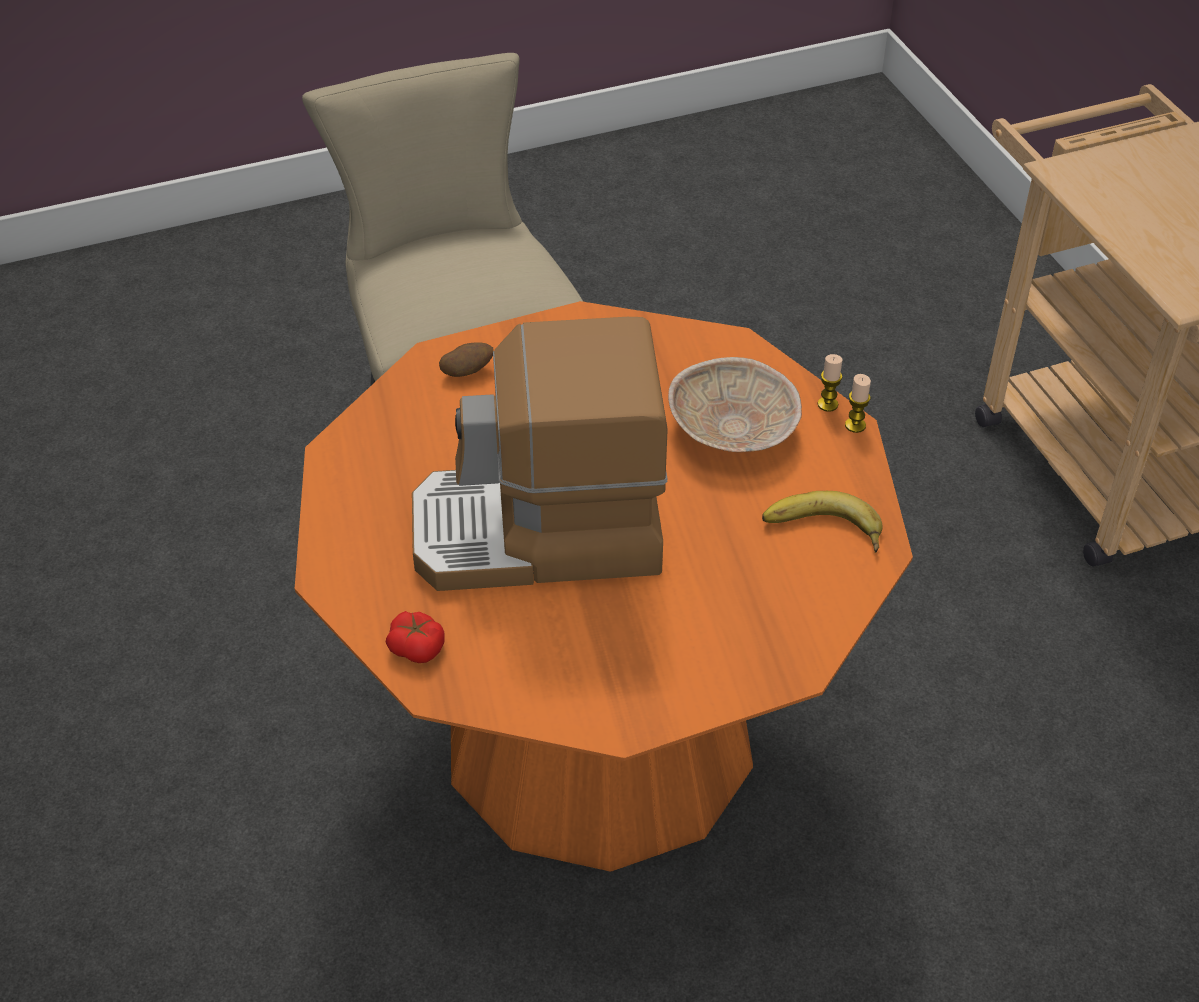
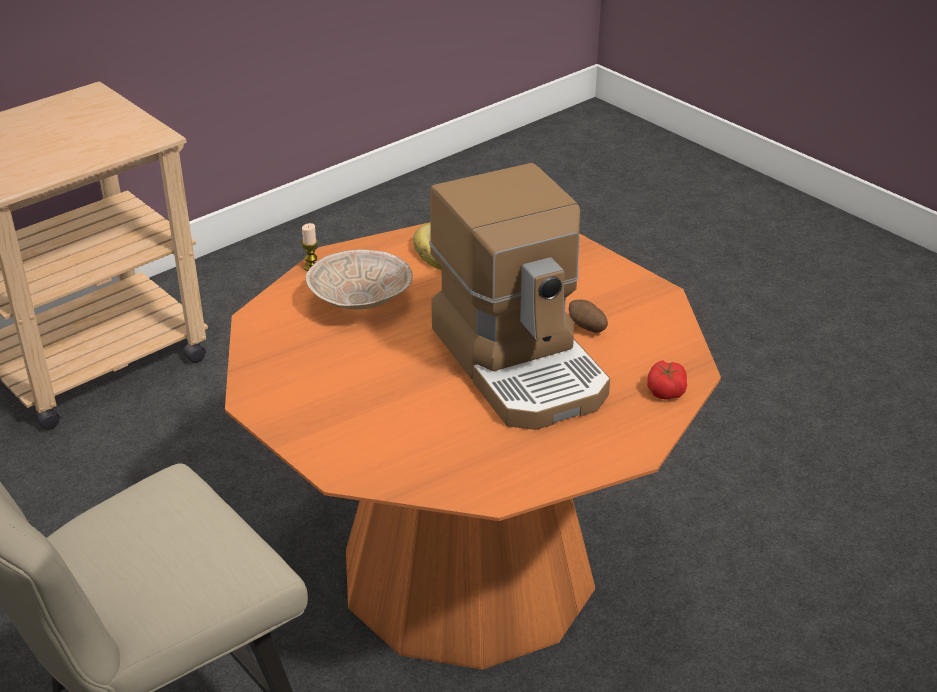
camera: 110 degrees left, 10 degrees down
(467, 372) = (352, 448): potato -> potato (586, 328)
(855, 425) = (329, 253): candle -> none

